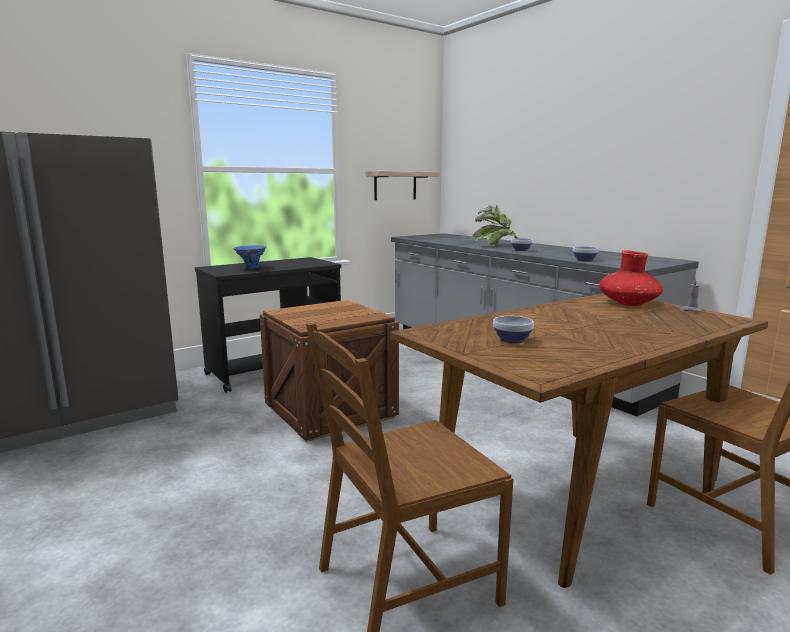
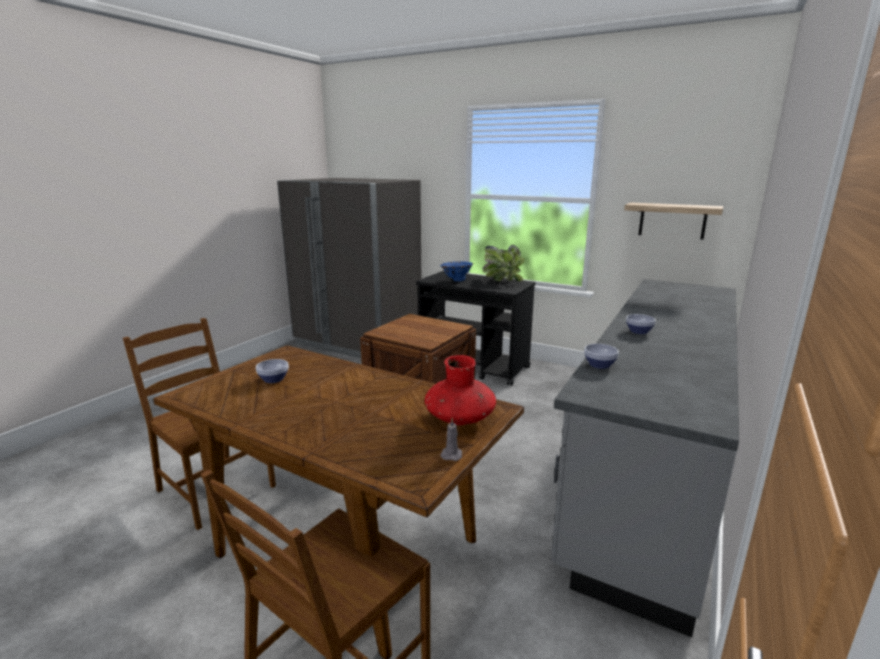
camera: 65 degrees right, 5 degrees up
(495, 245) = (657, 318): potted plant -> potted plant (503, 281)

